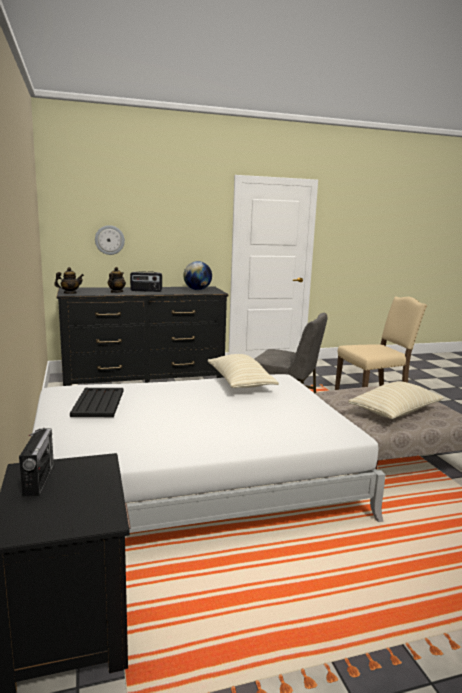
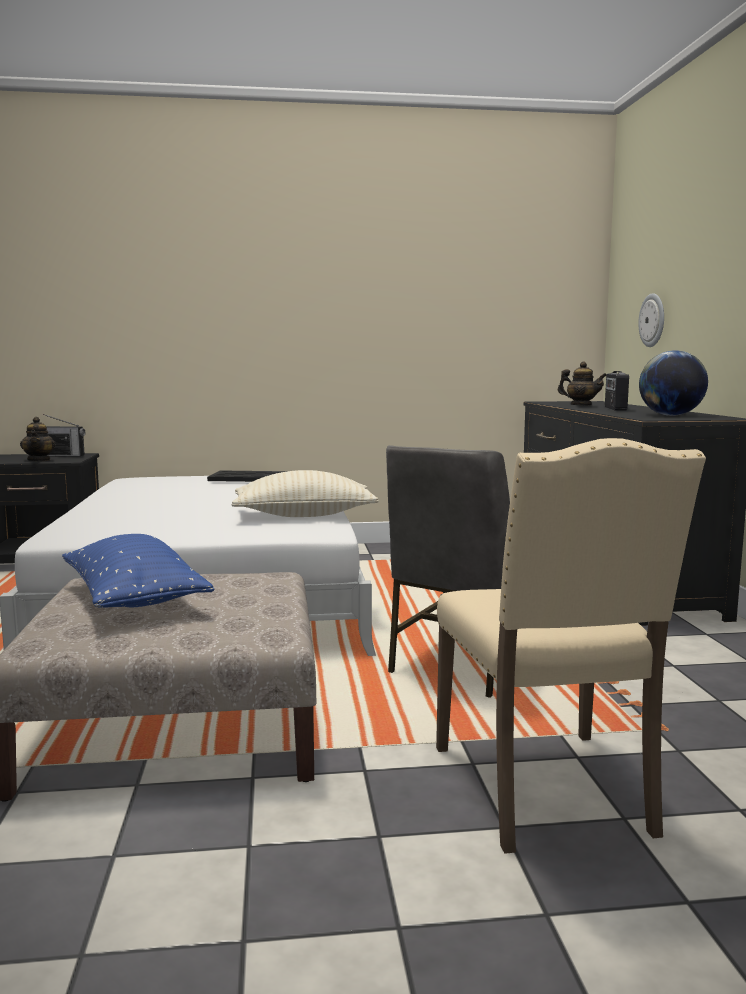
camera: 100 degrees right, 5 degrees down
(70, 293) = (548, 402): teapot -> teapot (39, 460)
(395, 412) = (134, 599): beige pillow -> blue pillow

